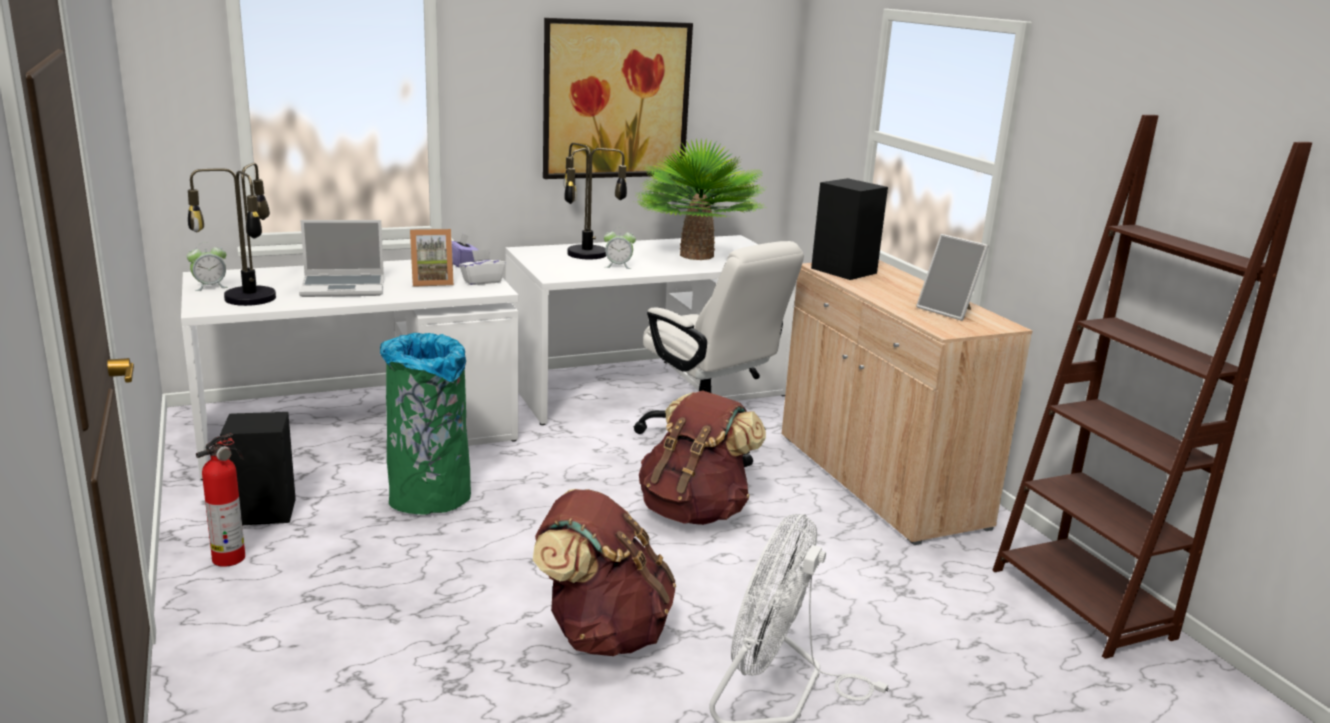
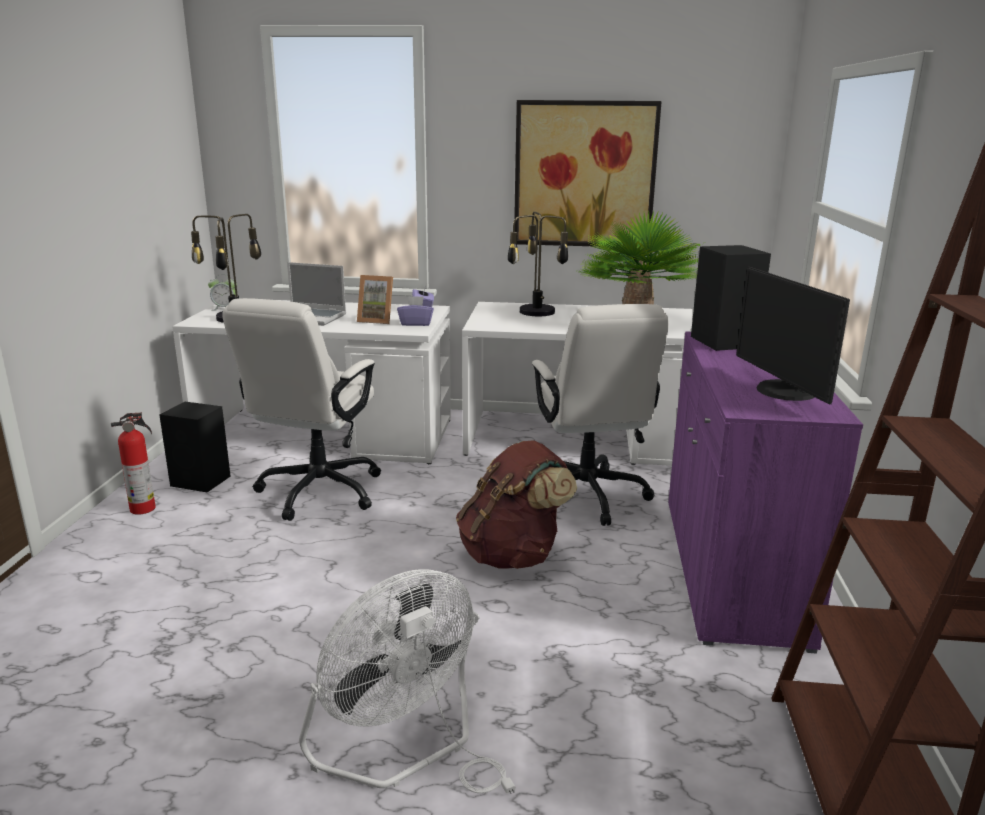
camera: 30 degrees right, 0 degrees up
(428, 497) = (317, 494): green trash can -> white office chair
(482, 281) = (416, 323): white tissue box -> purple tissue box
(602, 633) = (317, 642): brown backpack -> none
(618, 266) = (549, 323): alarm clock -> none
(878, 480) = (730, 568): beige cabinet -> purple cabinet
(948, 311) = (783, 391): picture frame -> monitor

